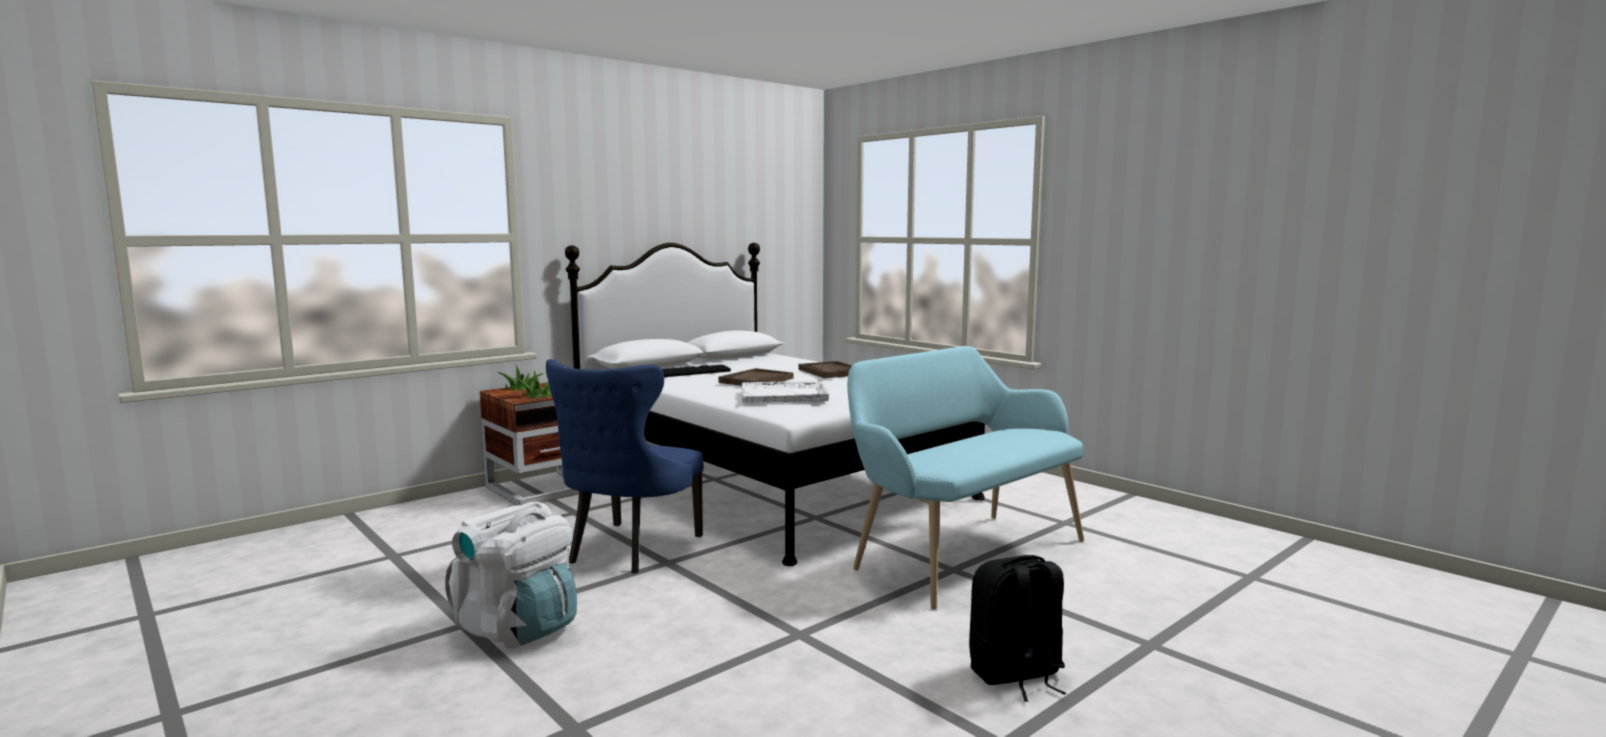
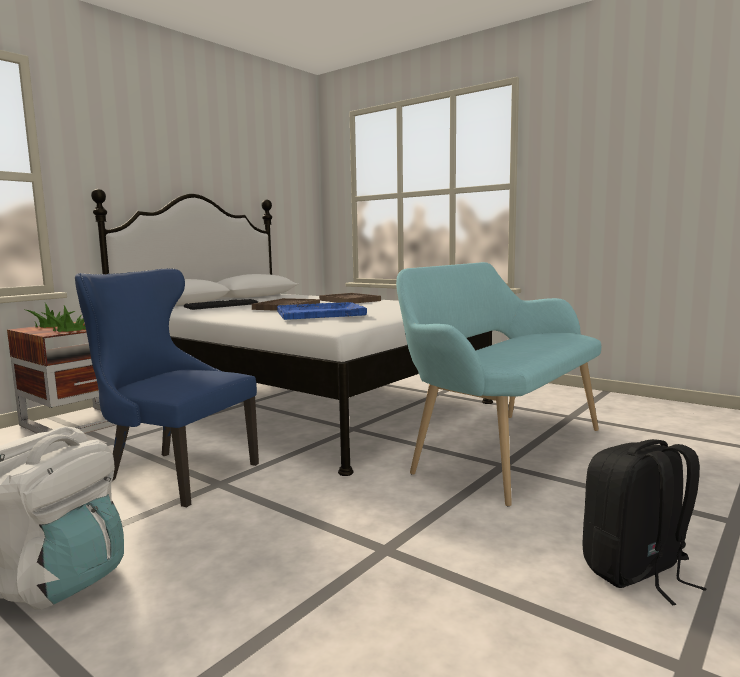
camera: 10 degrees left, 0 degrees up
(629, 549) = (175, 473): blue chair -> blue chair turned 105 degrees clockwise
(784, 394) = (321, 313): white tray -> blue tray

